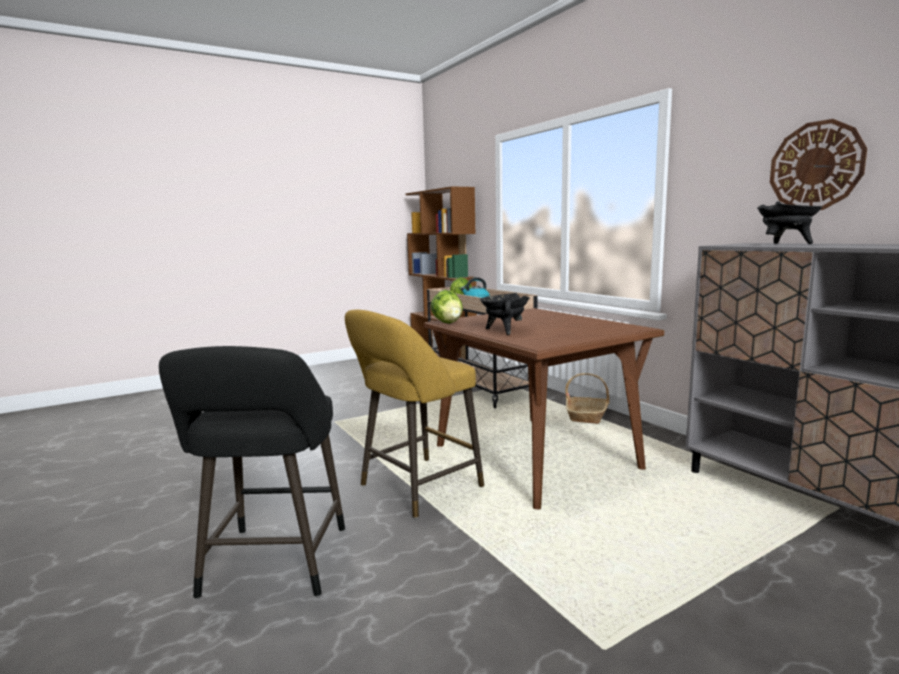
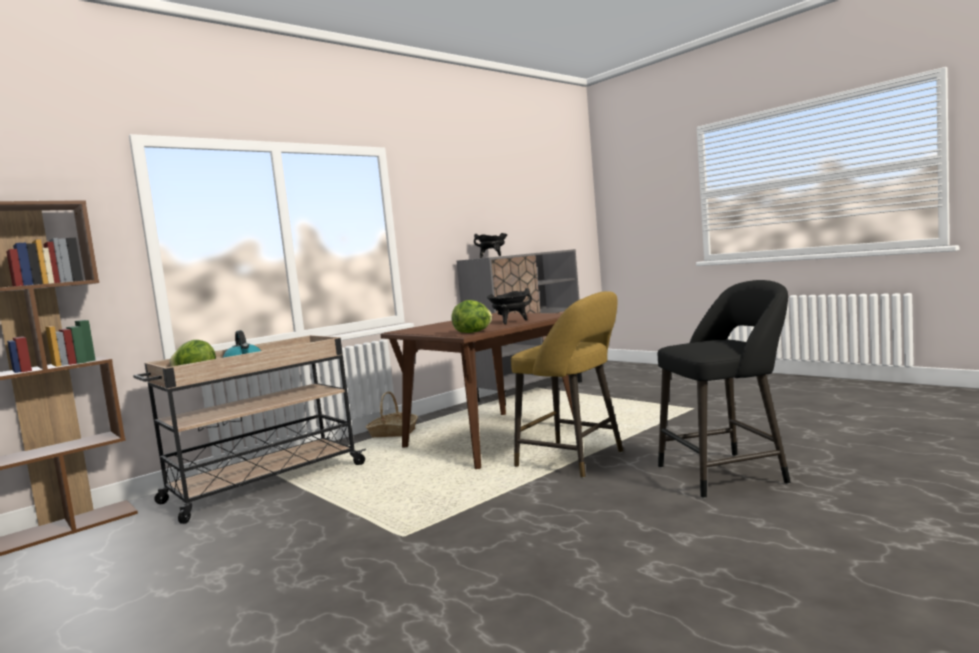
camera: 100 degrees left, 5 degrees down
(816, 166) = (475, 215): wall clock -> none

